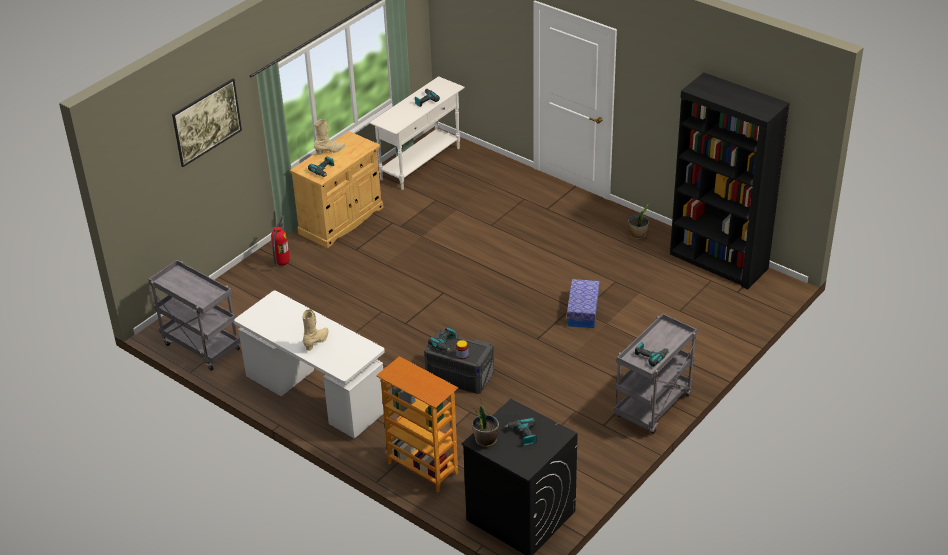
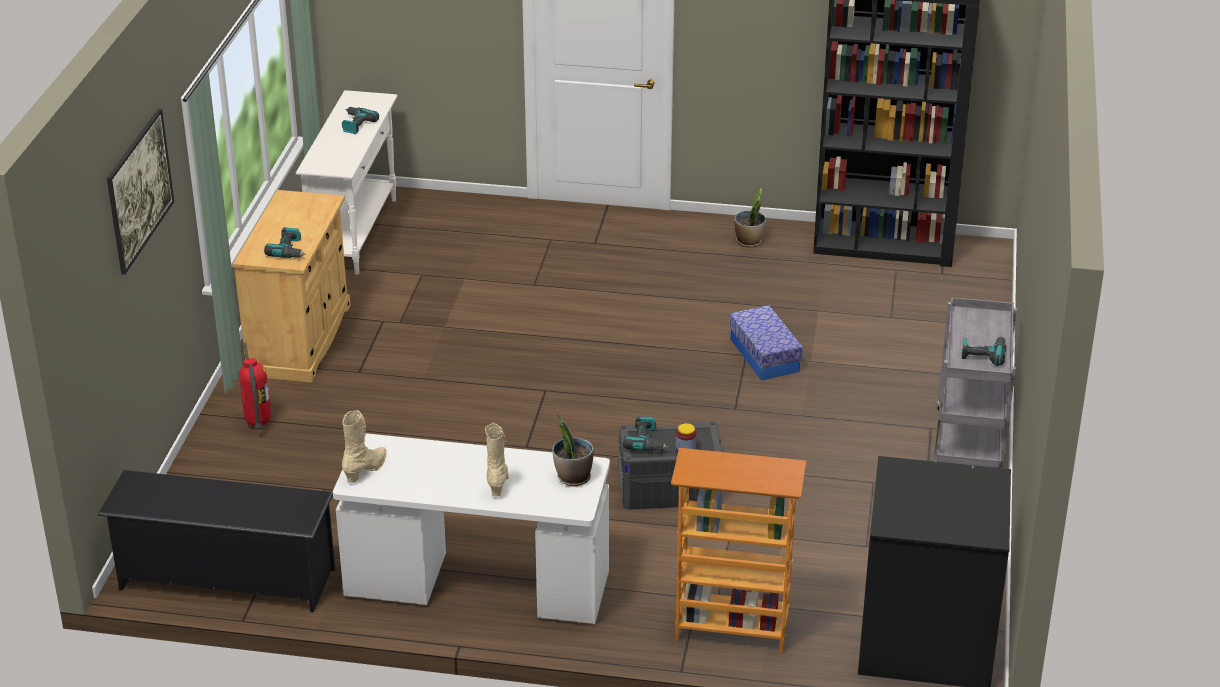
camera: 30 degrees left, 5 degrees down
(200, 346) = (226, 579): grey cart -> black shoe rack
(330, 151) = (274, 223): beige boot -> beige boot (366, 470)
(485, 440) = (899, 519): potted plant -> potted plant (573, 477)
(523, 435) = (942, 495): power drill -> none

